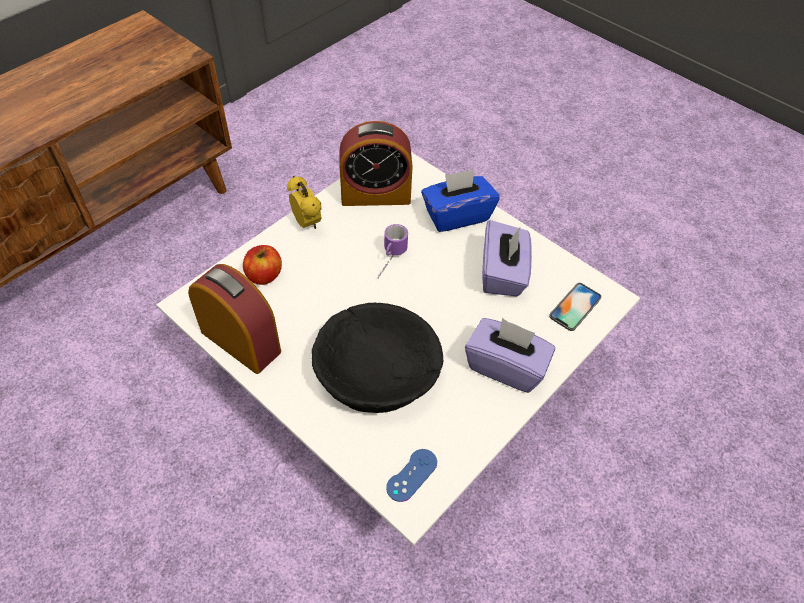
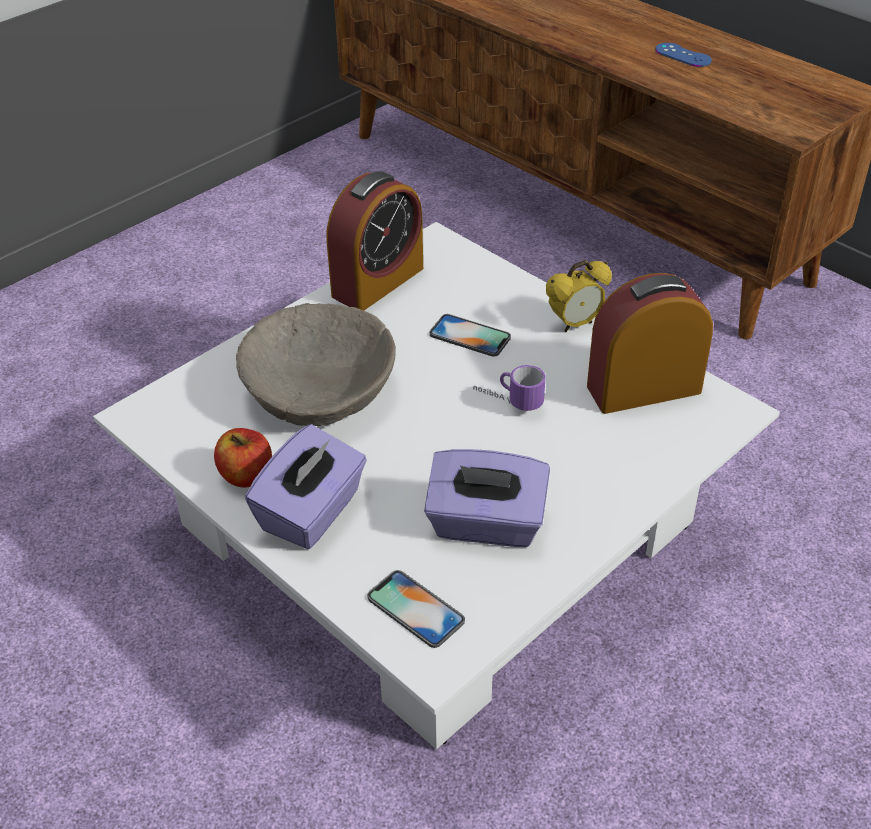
camera: 95 degrees right, 10 degrees down
(264, 275) = (479, 293): apple -> apple (247, 475)
(317, 281) = (470, 336): none -> phone
(375, 194) = (644, 389): alarm clock -> alarm clock turned 75 degrees clockwise
(376, 372) = (319, 388): black bowl -> beige bowl
(411, 475) = (173, 415): blue game controller -> blue game controller (683, 55)
(457, 215) = (610, 478): blue tissue box -> none

